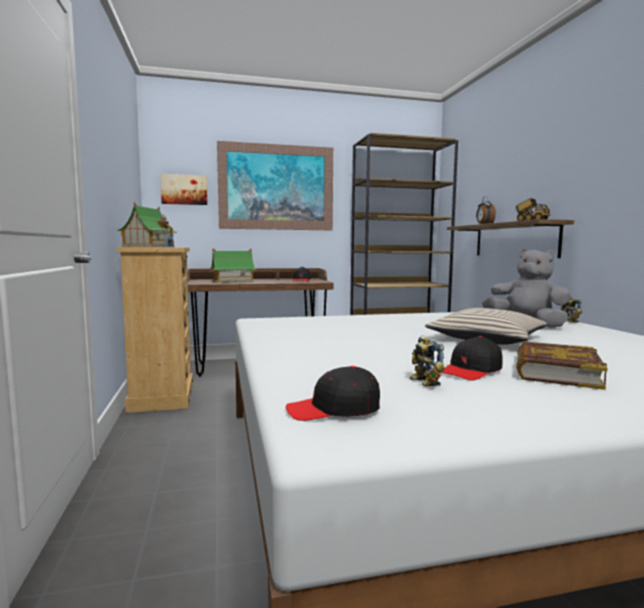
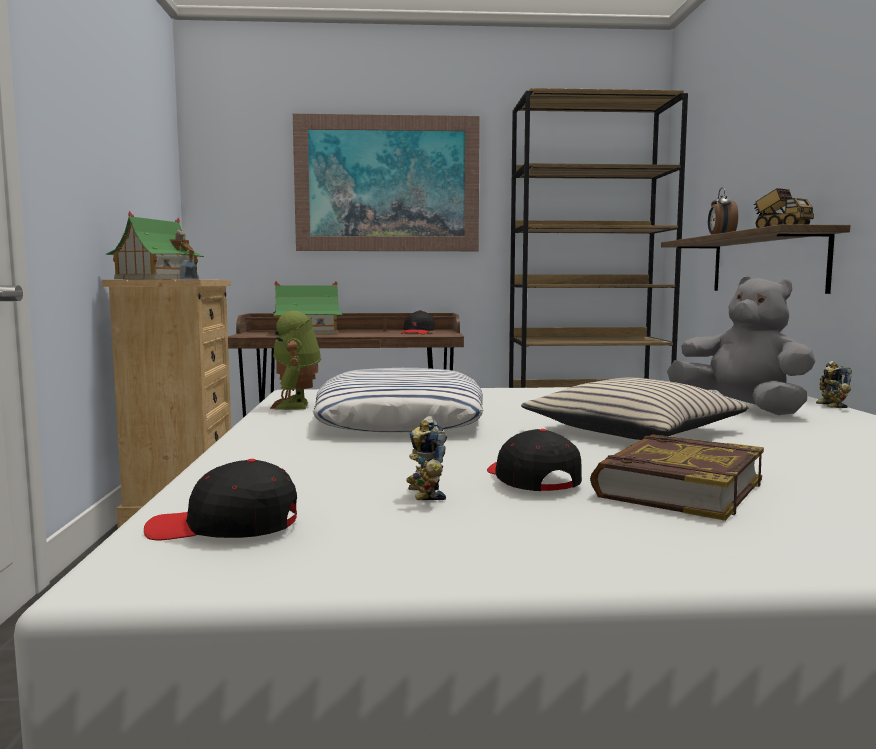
camera: 10 degrees right, 0 degrees up
(184, 189) = (244, 191): picture -> none
(268, 329) = (297, 406): none -> toy robot
(343, 334) = (401, 417): none -> pillow
(471, 371) = (531, 480): black cap -> black cap turned 105 degrees clockwise

